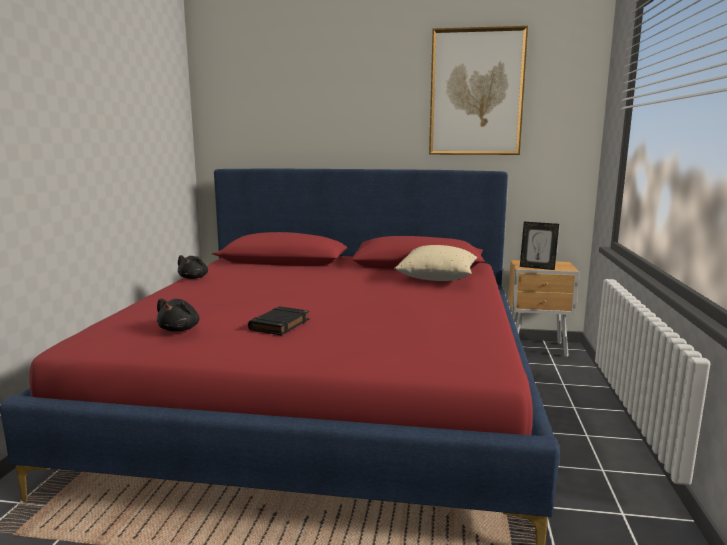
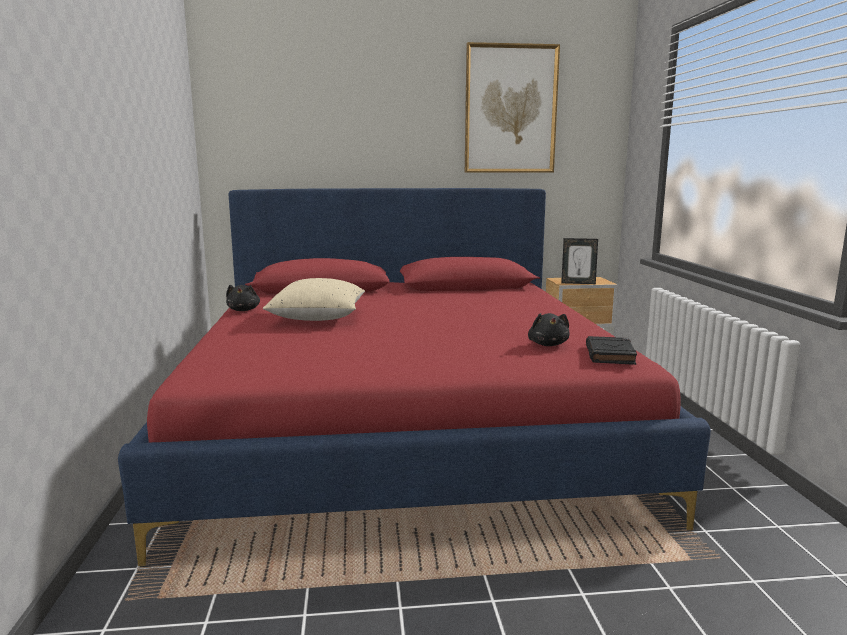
camera: 15 degrees left, 0 degrees up
(180, 329) = (300, 356): black plush toy -> black plush toy (548, 344)
(279, 325) = (398, 345): black book -> black book (610, 355)
(437, 278) = (500, 296): beige pillow -> beige pillow (318, 318)

